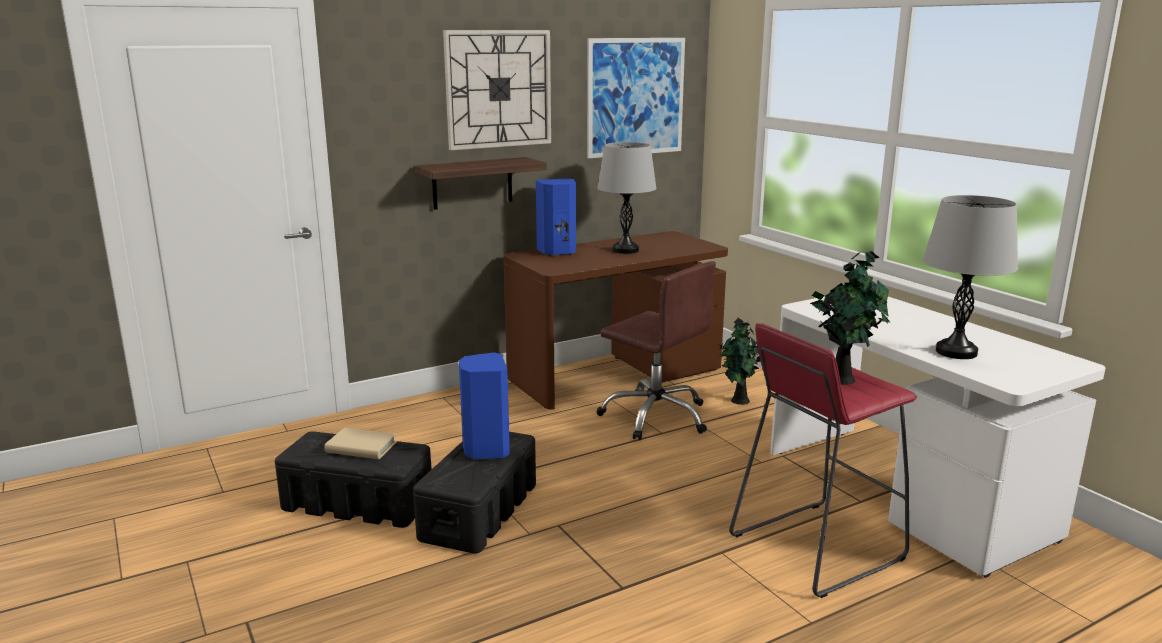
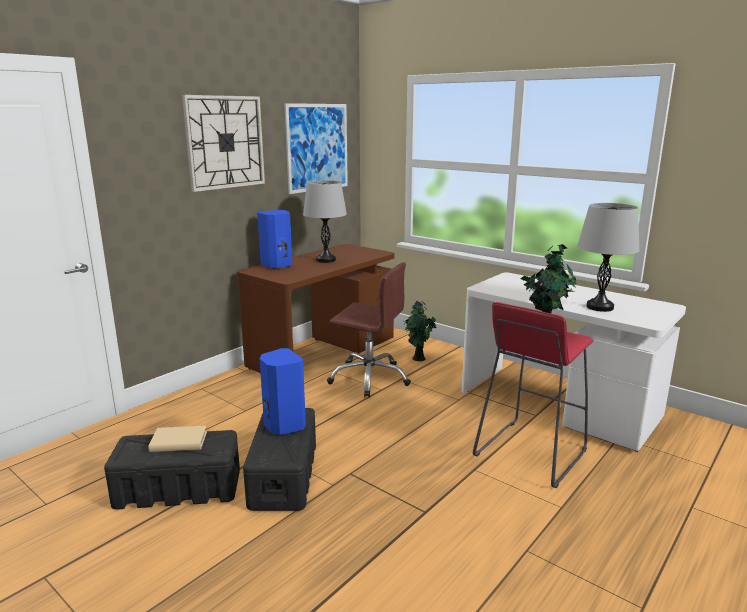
camera: 20 degrees left, 0 degrees up
(472, 183) = (210, 217): shelf -> none

